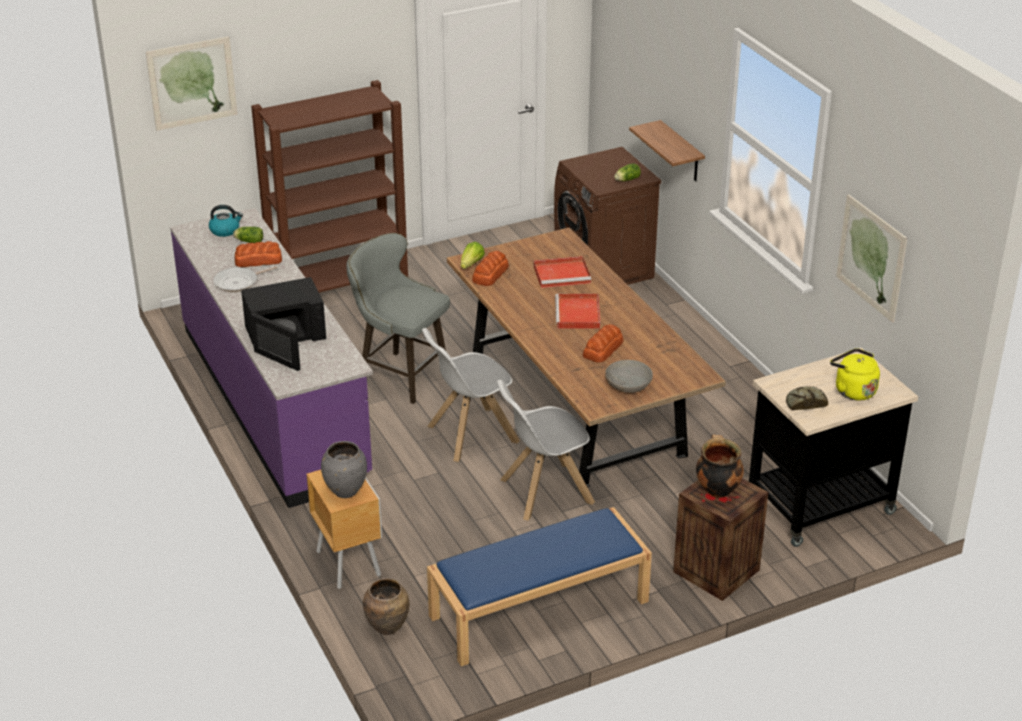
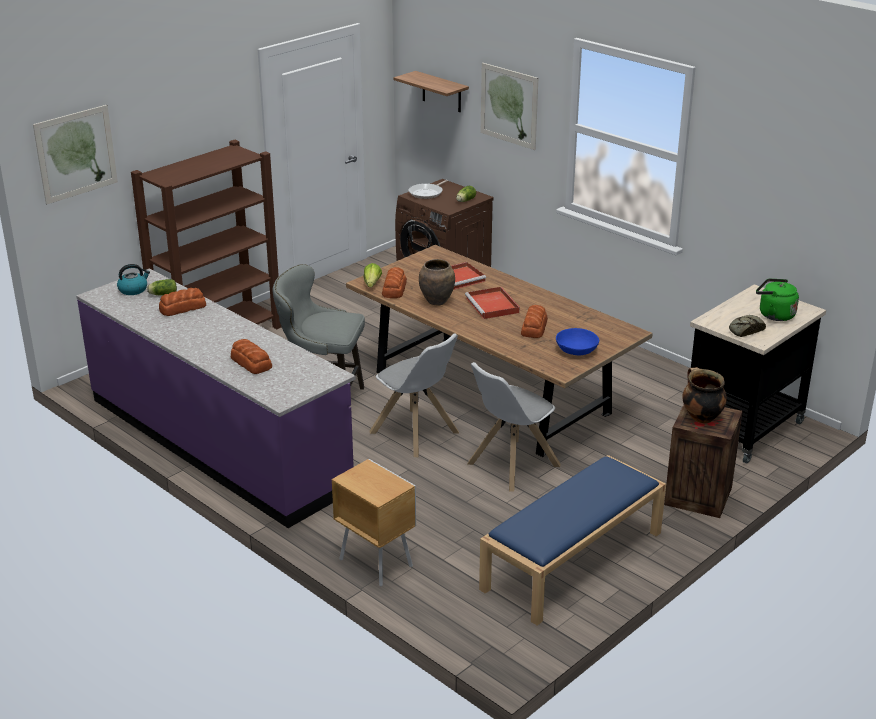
camera: 20 degrees left, 5 degrees down
(238, 282) = (176, 328): frying pan -> frying pan (427, 193)
(284, 335) = (251, 362): black microwave -> bread
(345, 491) = (379, 486): grey vase -> none
(388, 627) = (448, 608): brown vase -> brown vase (437, 301)
(470, 435) = (416, 434): chair -> chair turned 90 degrees counterclockwise
(628, 386) = (576, 350): grey bowl -> blue bowl
(681, 152) = (514, 167): shelf -> shelf (441, 92)
(852, 390) = (774, 315): yellow kettle -> green kettle
(871, 257) = (754, 203): picture -> picture (509, 106)

